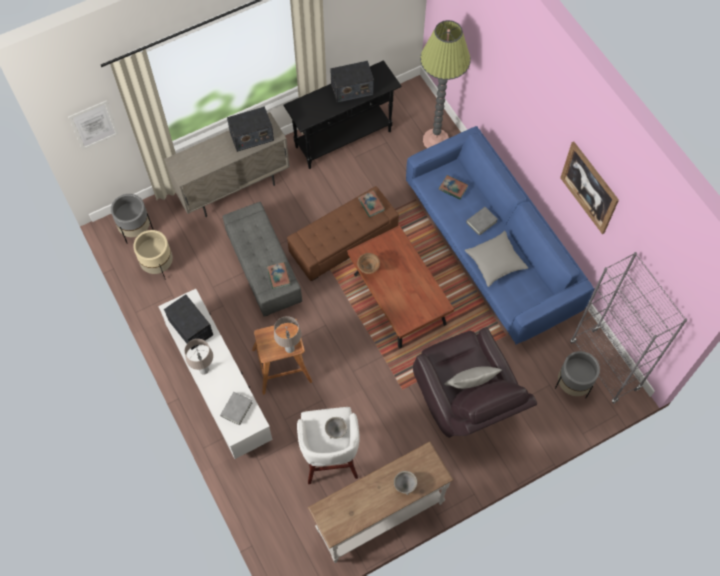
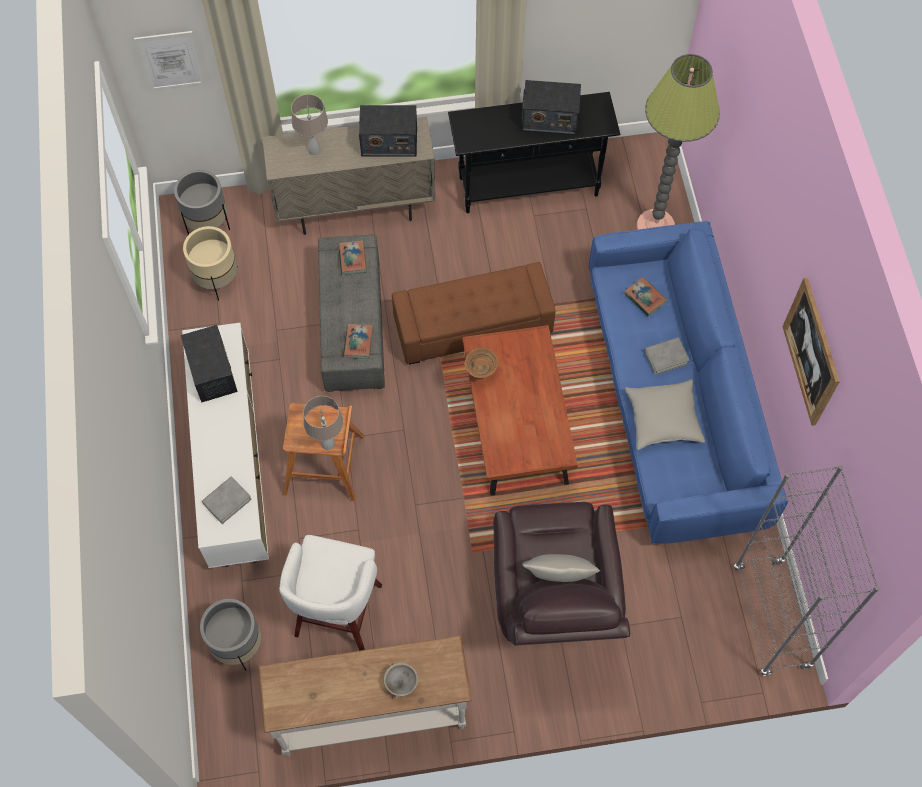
camera: 20 degrees right, 0 degrees up
(204, 369) = (207, 434): beige table lamp -> beige table lamp (314, 149)
(336, 430) = (341, 576): grey bowl -> none
(371, 205) = (522, 285): book -> book (352, 259)
(572, 385) = (714, 629): grey planter -> grey planter (237, 645)

